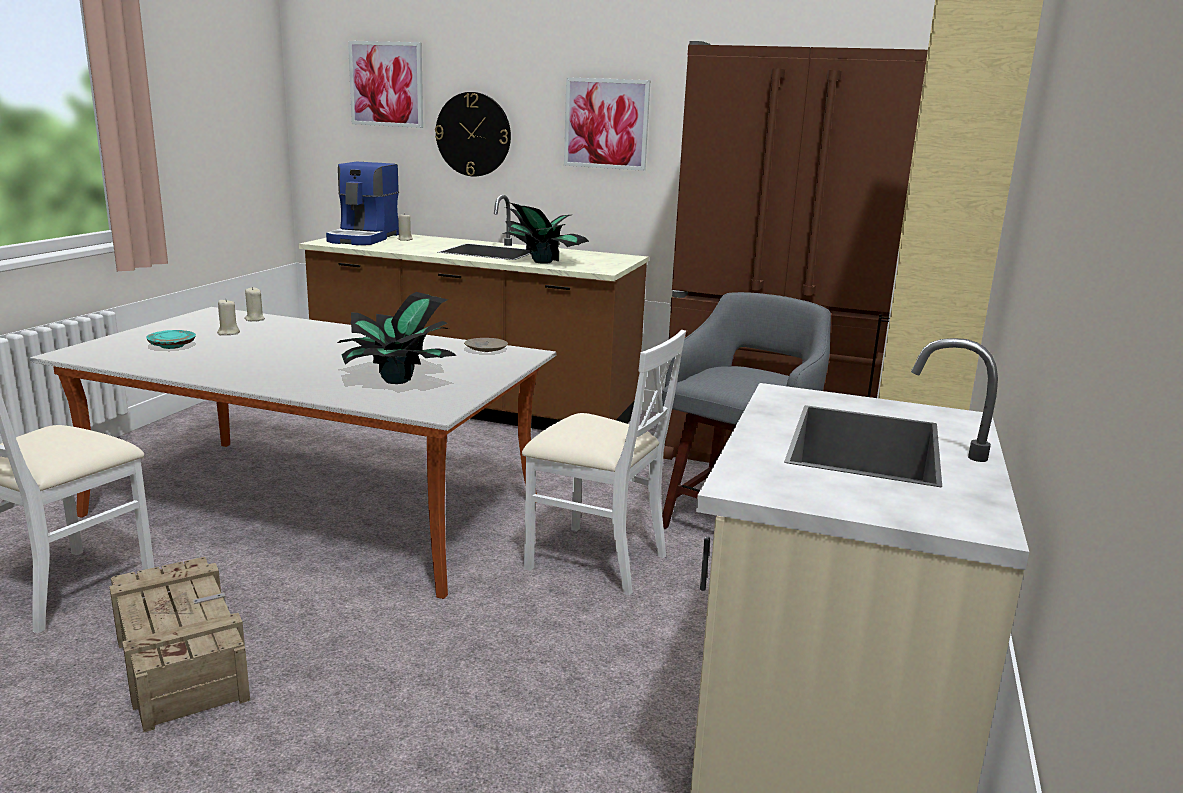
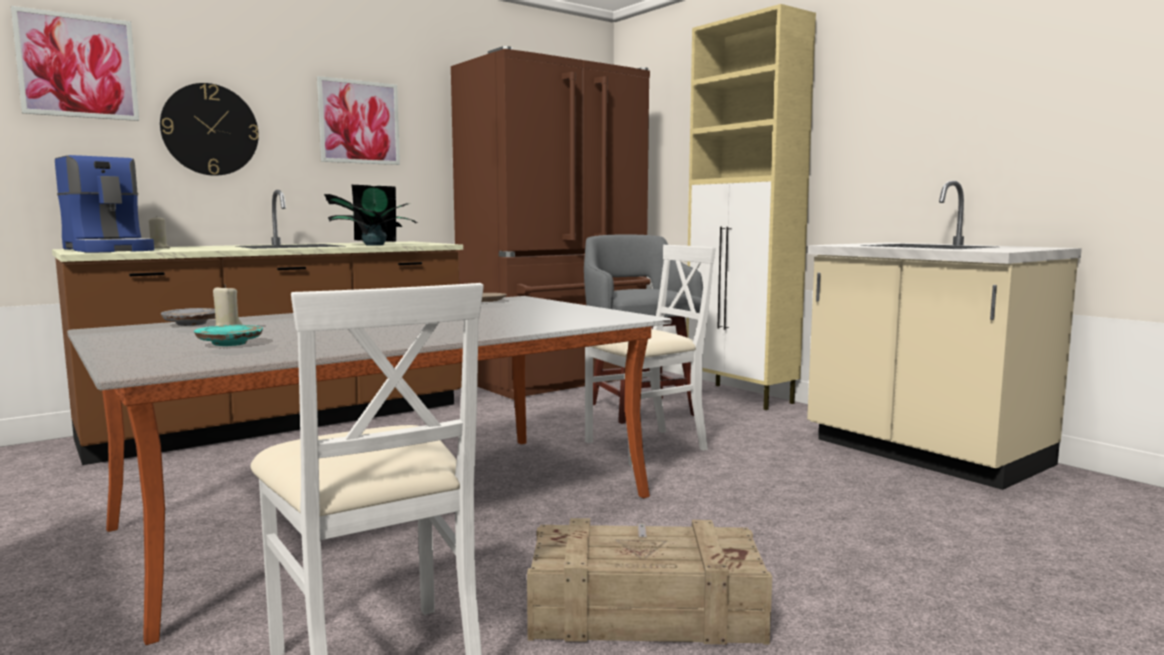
camera: 55 degrees left, 10 degrees down
(254, 319) = (192, 324): beige candle -> grey plate
(397, 381) = (535, 316): potted plant -> none

